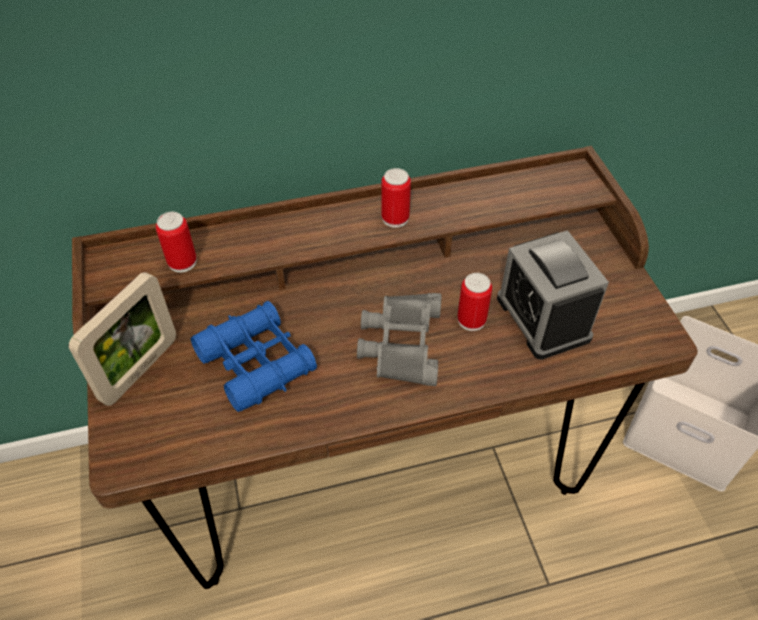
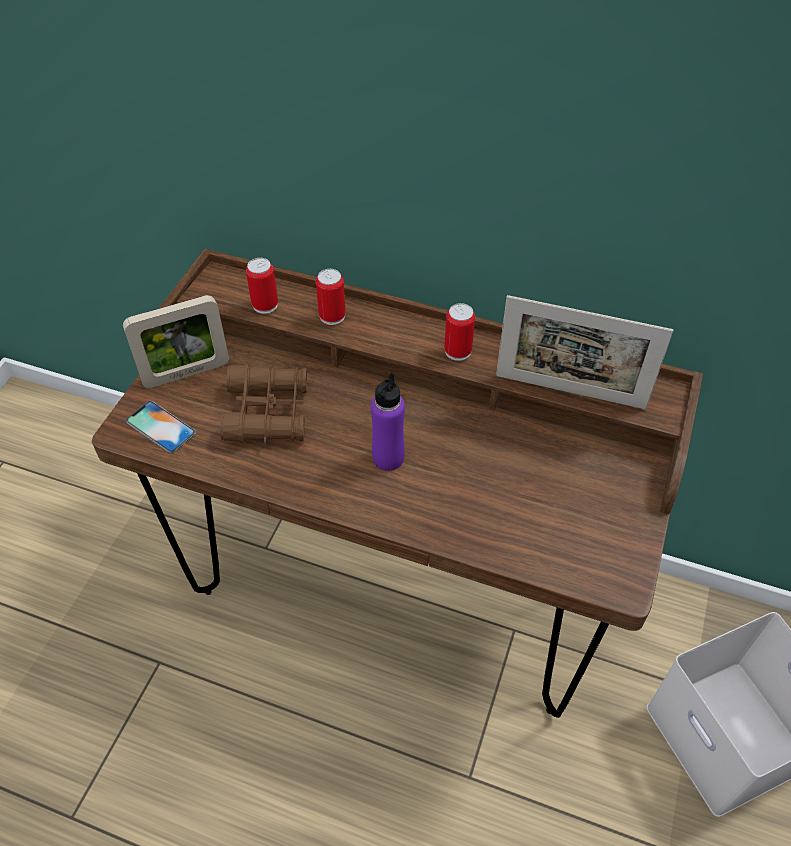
camera: 35 degrees right, 0 degrees up
(158, 436) = (160, 427): none -> phone
(256, 363) = (268, 412): blue binoculars -> brown binoculars
(400, 343) = (388, 458): grey binoculars -> purple bottle
(471, 320) = (463, 472): can -> can (332, 316)
(511, 207) = (569, 391): none -> picture frame
(543, 318) = (527, 505): alarm clock -> none

